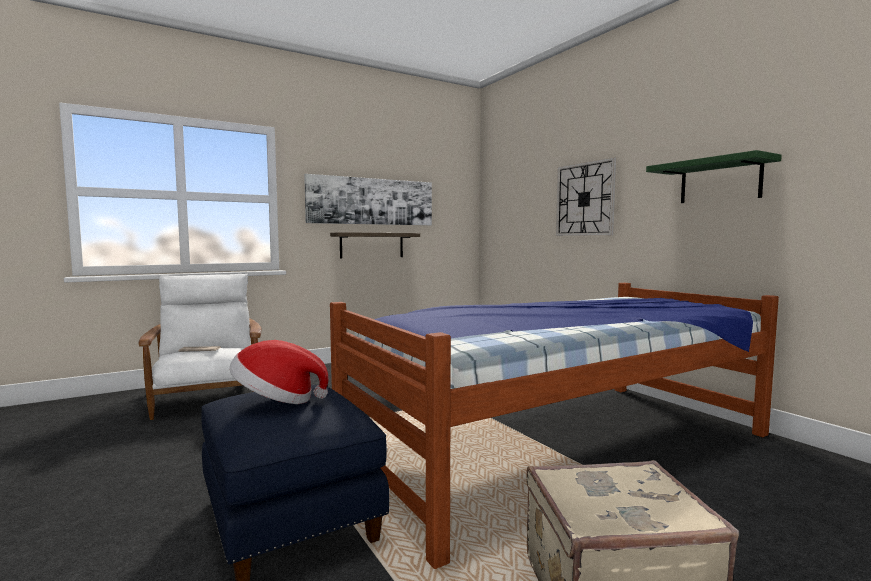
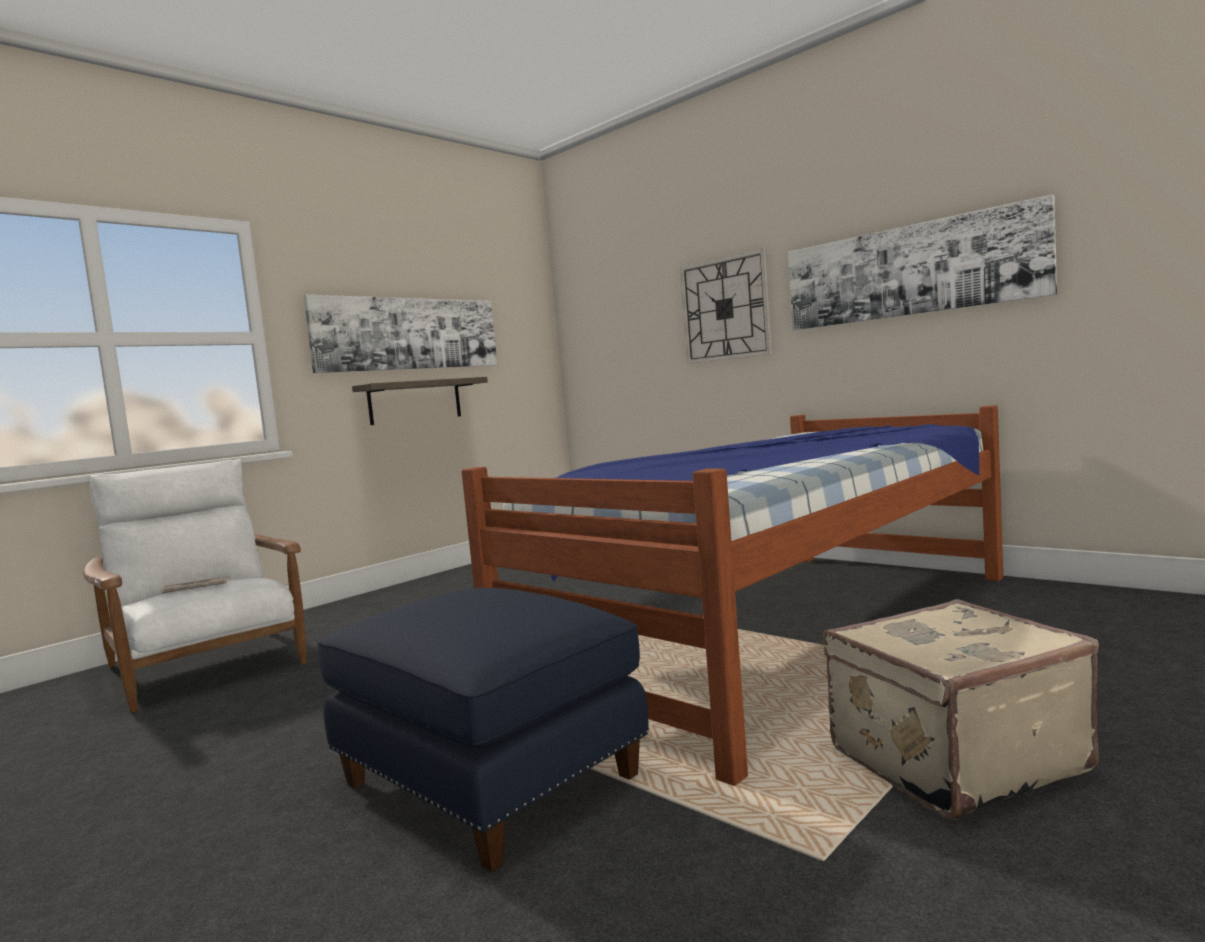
camera: 15 degrees left, 0 degrees up
(277, 400) = (459, 607): hat -> none
(720, 181) = (909, 271): green shelf -> picture

